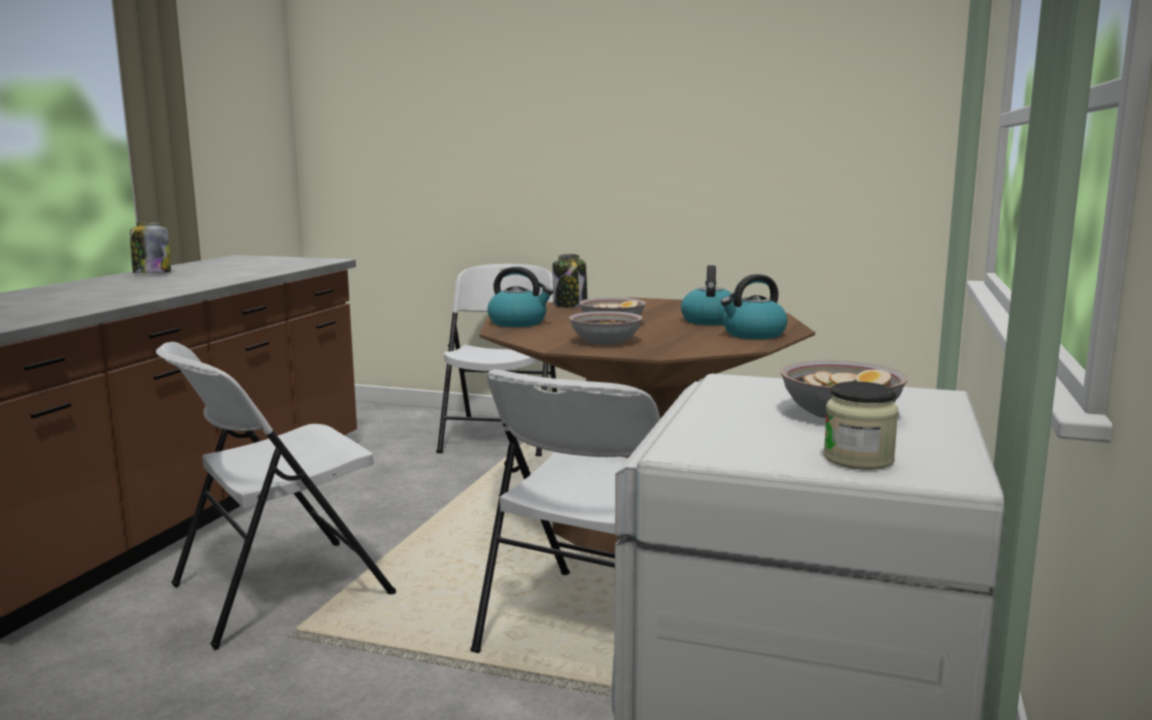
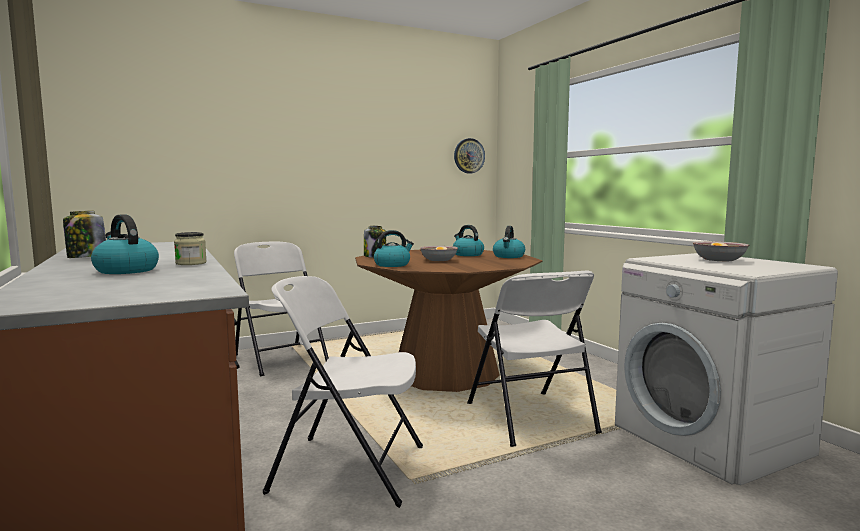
camera: 45 degrees left, 5 degrees down
(79, 294) = (125, 270): none -> kettle
(282, 590) = (349, 468): white chair -> white chair turned 90 degrees clockwise
(605, 341) = (471, 265): bowl -> none
(858, 459) = (782, 267): jar -> jar (191, 263)
(906, 118) = (469, 156): none -> wall clock

